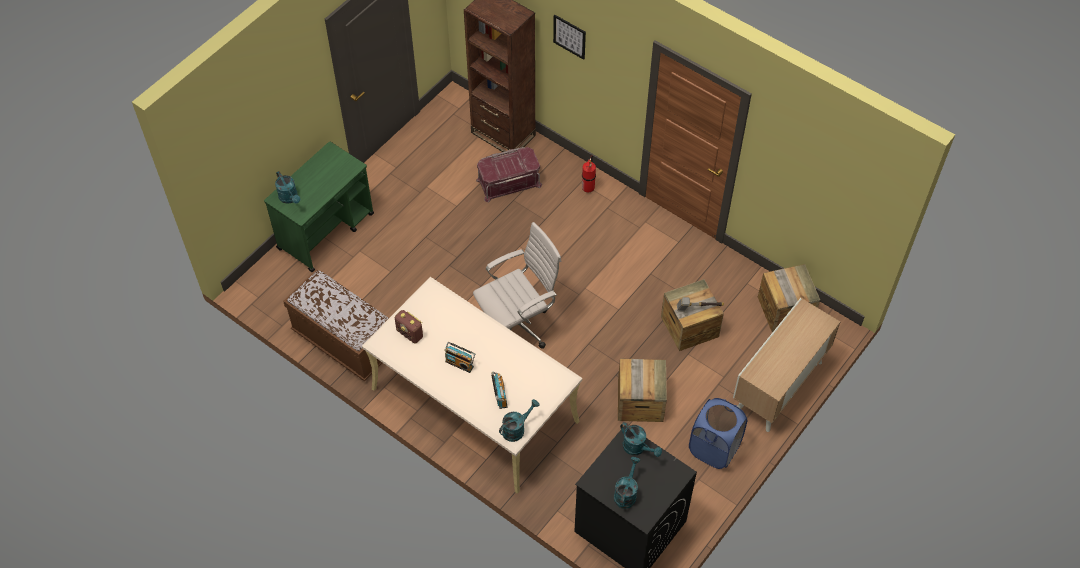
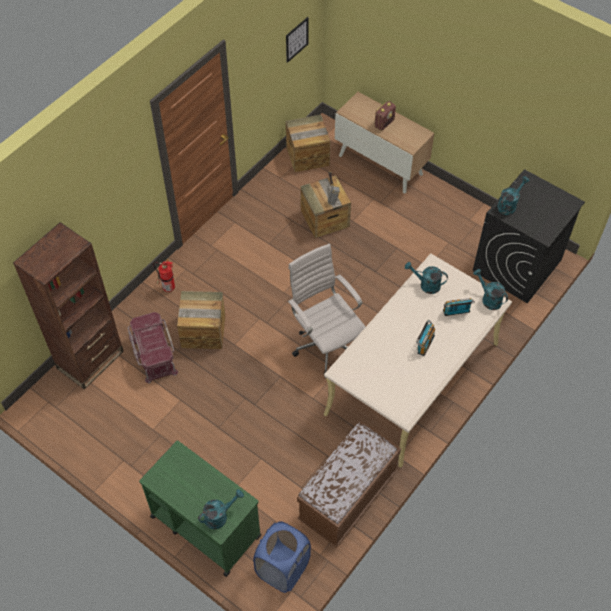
camera: 90 degrees left, 0 degrees up
(410, 334) = (394, 386): radio -> radio (384, 123)
(569, 36) = (89, 202): picture -> picture (296, 39)
(626, 493) = (551, 213): turquoise watering can -> turquoise watering can (426, 285)
(640, 401) = (400, 255): crate -> crate (203, 331)
(714, 448) = (441, 208): blue laundry basket -> blue laundry basket (282, 568)

